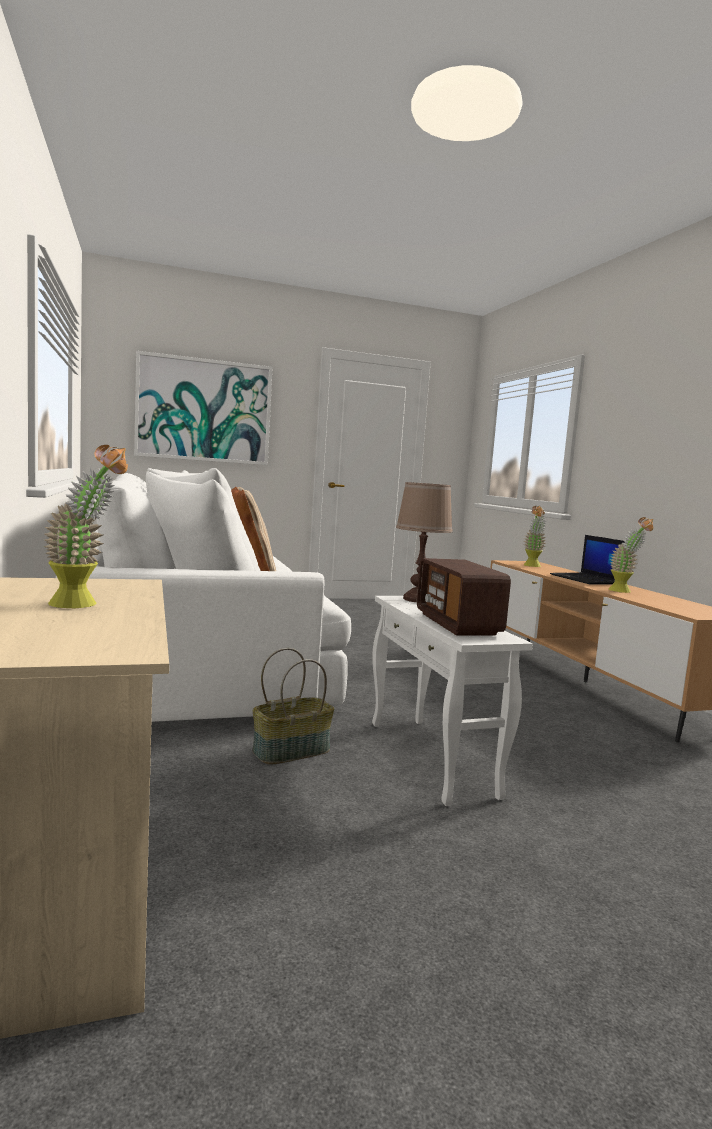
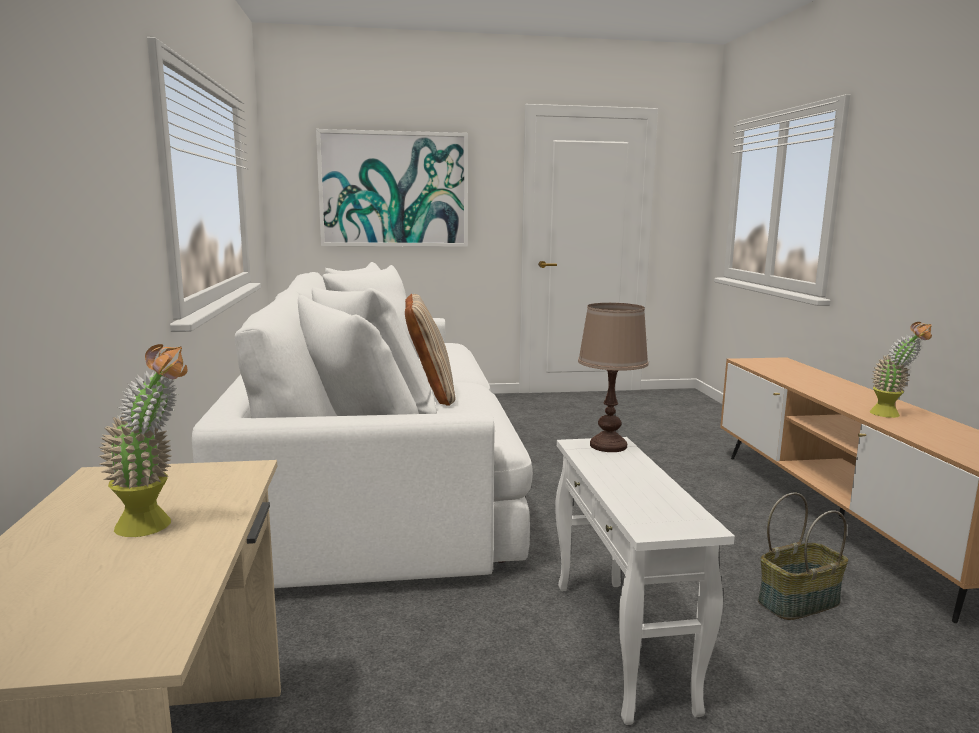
camera: 10 degrees right, 5 degrees up
(291, 750) = (456, 628): basket -> basket (798, 601)
(457, 624) = (644, 496): radio -> none
(532, 566) = (777, 368): potted plant -> none
(586, 579) = (843, 392): laptop -> none

